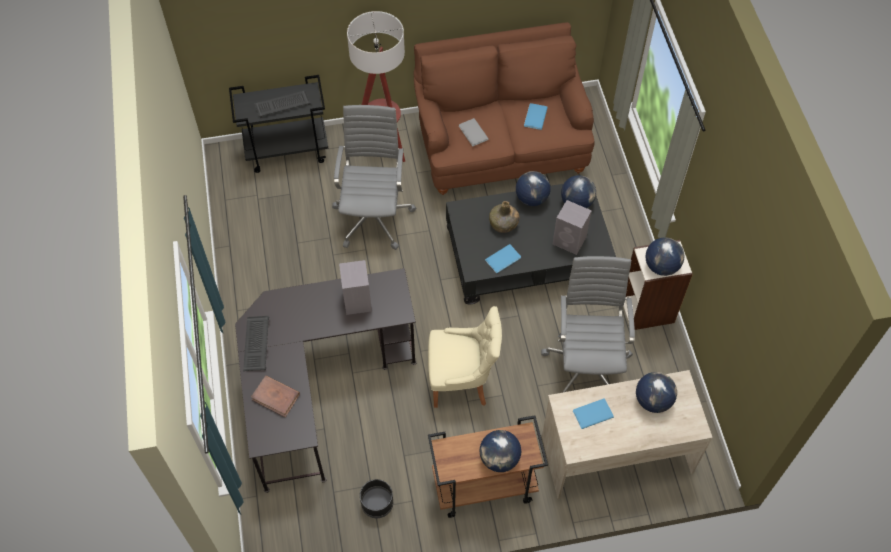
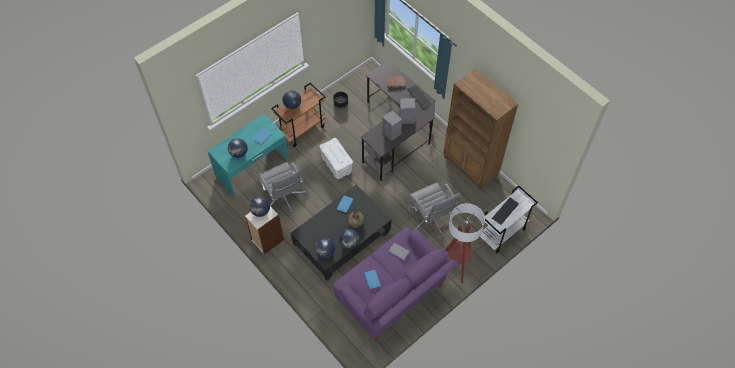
camera: 150 degrees right, 0 degrees up
(246, 265) = (470, 166): none -> brown bookcase
(288, 150) = (501, 233): black cart -> white cart
(462, 381) = (336, 165): beige chair -> white storage box
(500, 147) = (393, 295): brown sofa -> purple sofa
(570, 241) = (317, 229): grey speaker -> grey speaker (406, 118)
(616, 453) = (252, 168): beige desk -> turquoise desk

